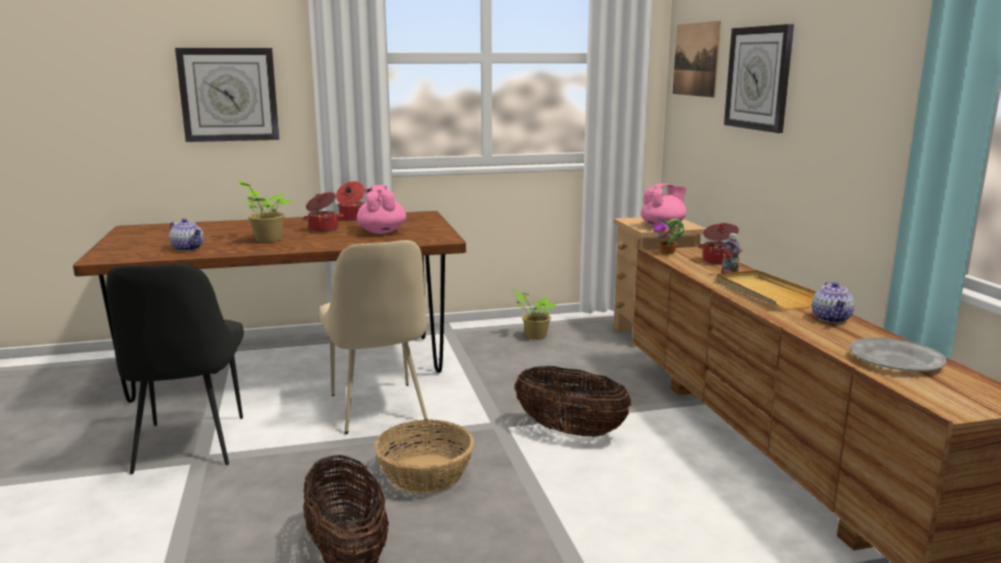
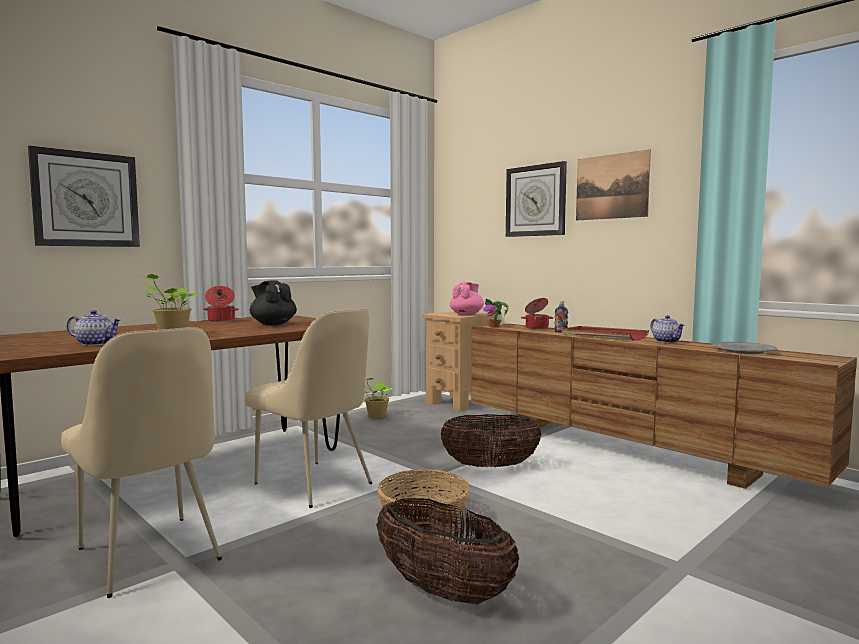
camera: 30 degrees left, 10 degrees down
(190, 444) = (151, 554): black chair -> beige chair
(323, 229) = (211, 326): cooking pot -> none
(381, 232) = (273, 324): pink teapot -> black teapot
(696, 59) = (466, 195): picture -> picture (611, 186)
(766, 293) = (603, 336): beige tray -> red tray

